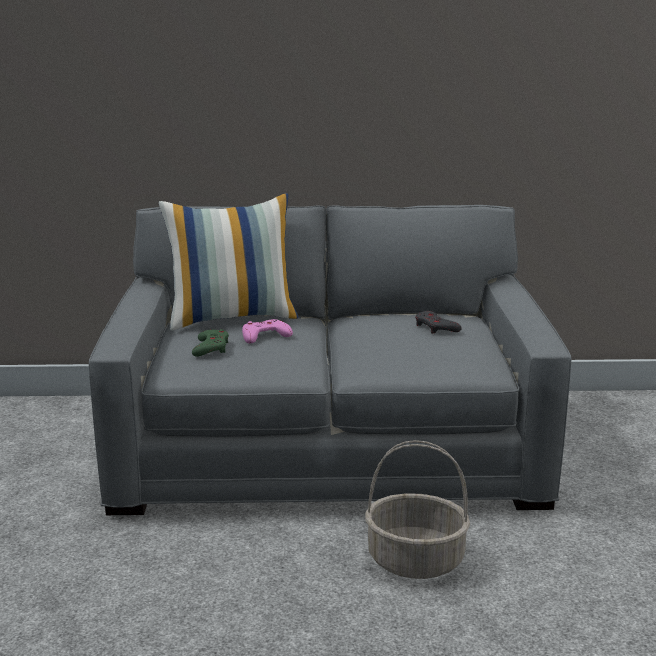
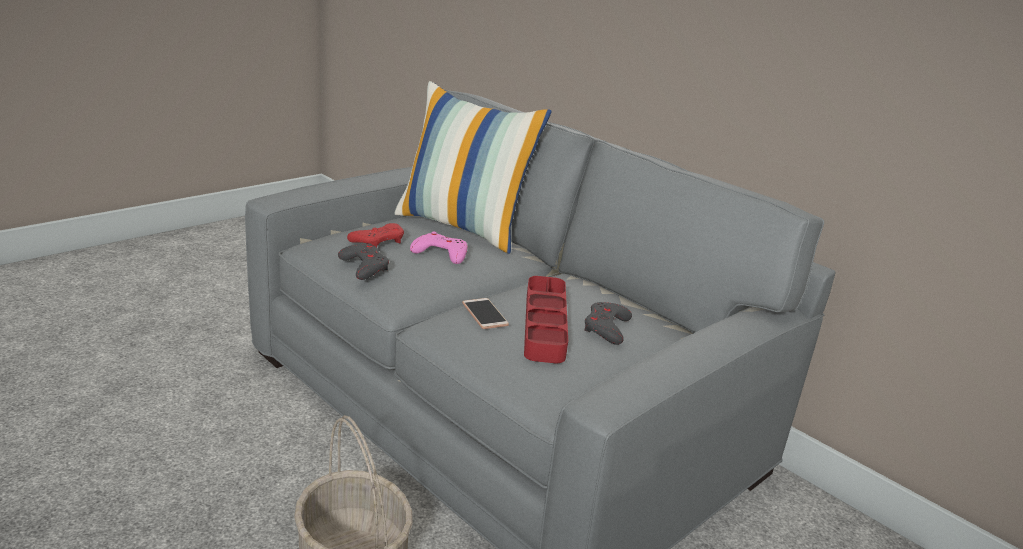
camera: 45 degrees right, 5 degrees up
(211, 348) = (378, 241): green game controller -> red game controller
(246, 364) = (364, 266): none -> grey game controller
(372, 351) = (484, 314): none -> phone
(409, 340) = (544, 324): none -> red tray

